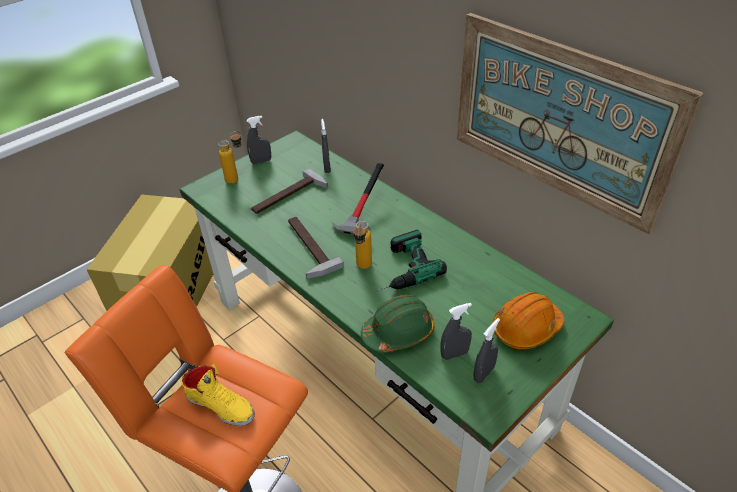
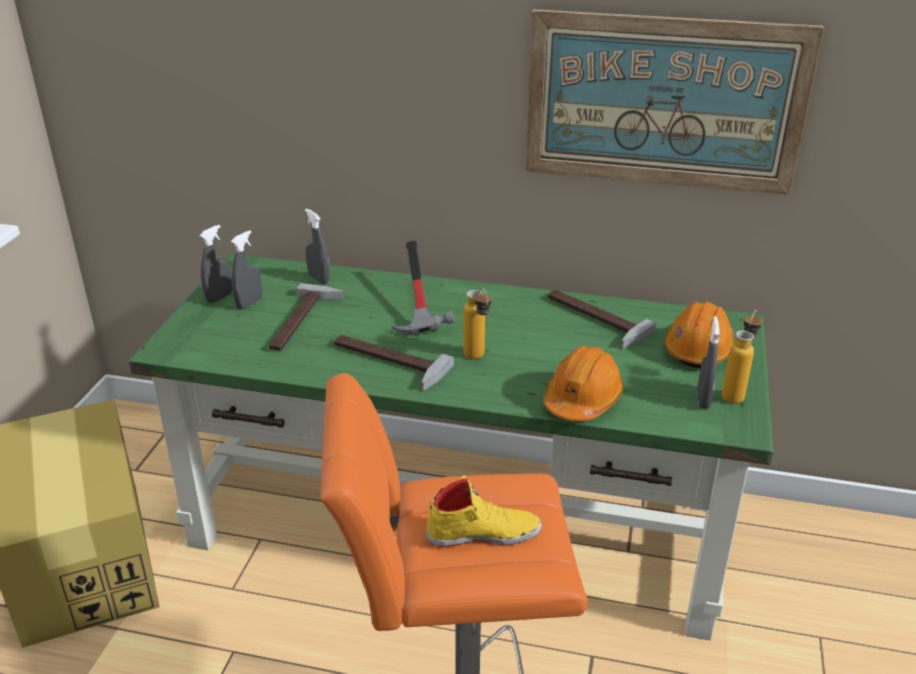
camera: 35 degrees left, 10 degrees down
(237, 179) = (206, 324): bottle -> bottle (735, 393)
(398, 332) = (582, 399): green hard hat -> orange hard hat
(400, 268) = (519, 344): power drill -> none
(454, 354) = (658, 395): grey spray bottle -> grey spray bottle (249, 304)
(471, 269) = (592, 319): none -> hammer

